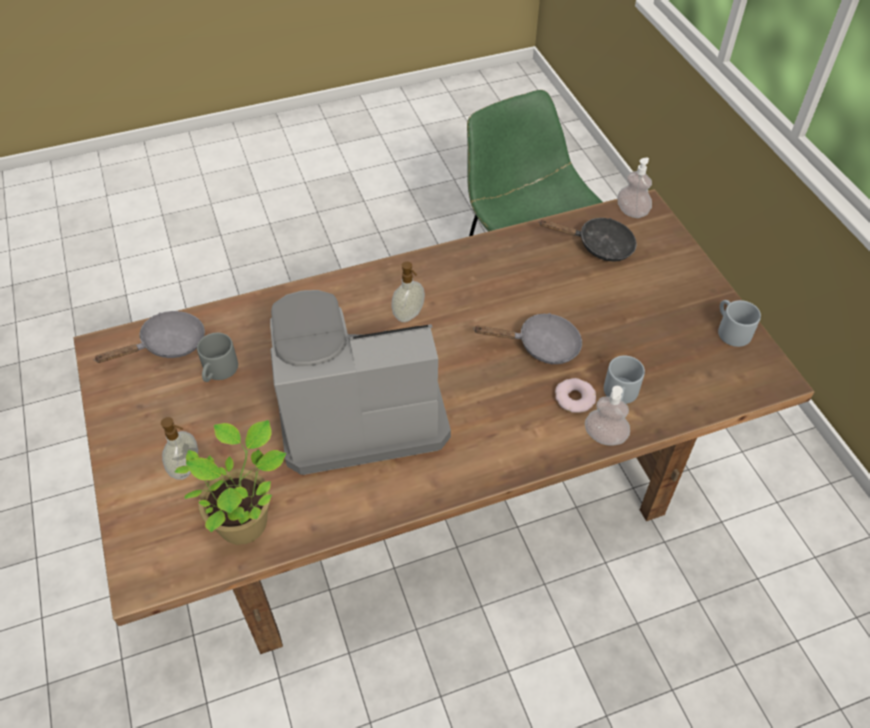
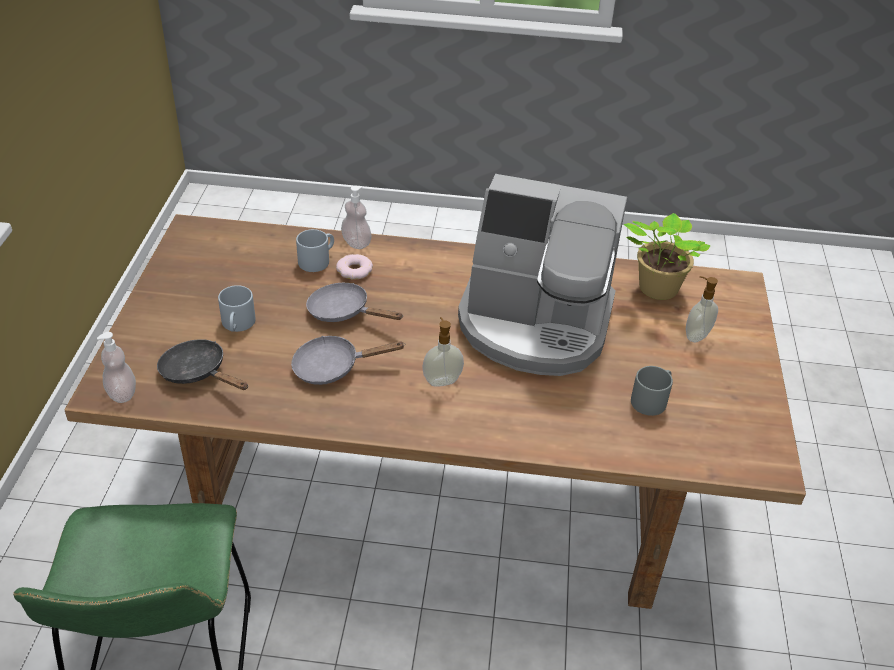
camera: 155 degrees left, 10 degrees down
(167, 345) = (699, 444): grey frying pan -> grey frying pan (333, 367)
(730, 330) = (179, 266): grey mug -> grey mug (238, 325)

